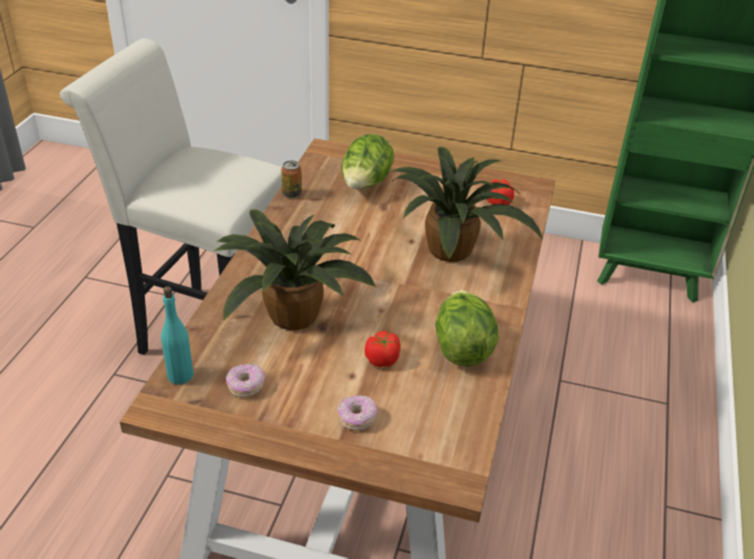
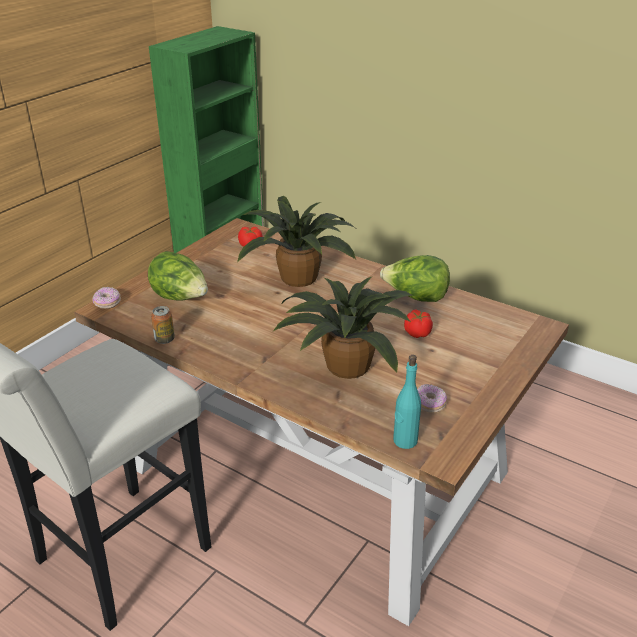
camera: 70 degrees left, 5 degrees down
(357, 418) = (478, 355): donut -> donut (107, 303)

